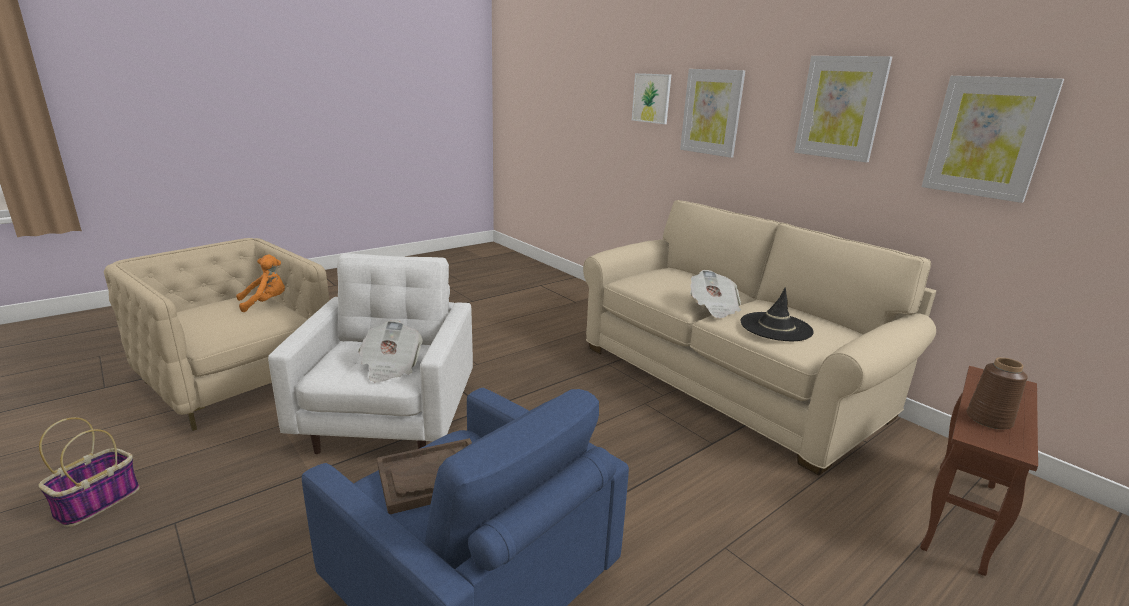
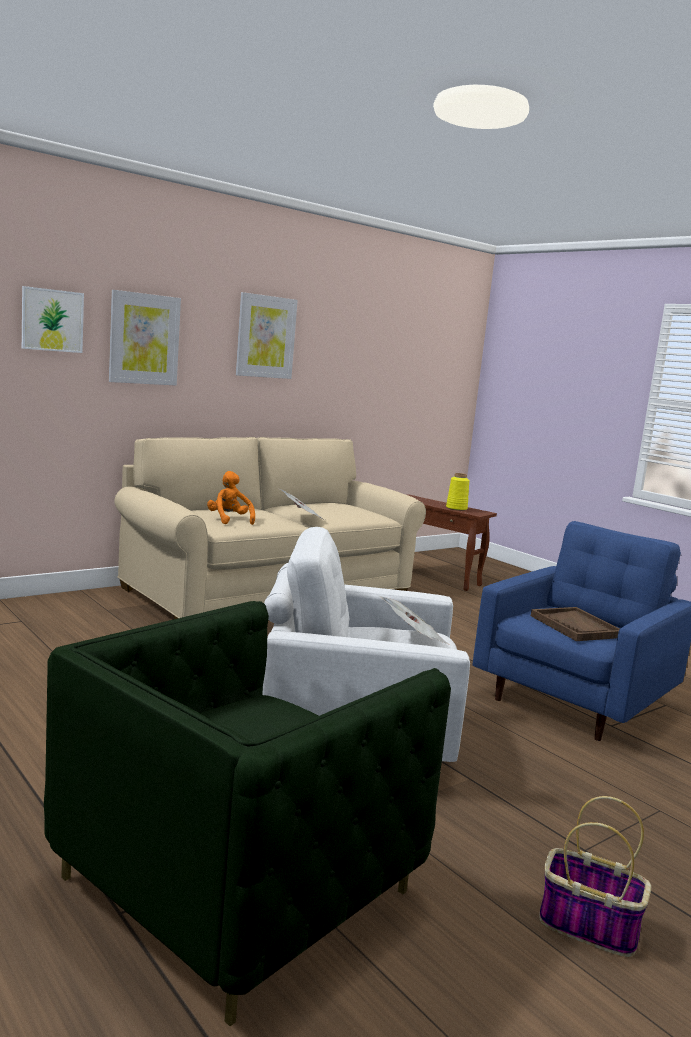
camera: 90 degrees left, 10 degrees down
(238, 380) = (236, 884): beige armchair -> green armchair
(265, 303) = (221, 713): orange plush toy -> orange plush toy (229, 520)
(775, 327) = (342, 512): black hat -> none
(987, 137) = (349, 357): picture -> none
(988, 419) = (456, 508): brown vase -> yellow vase

